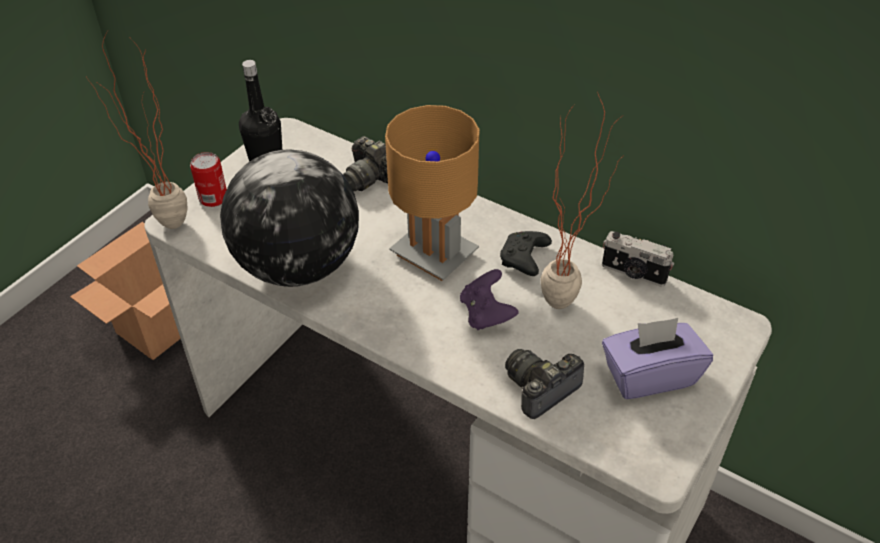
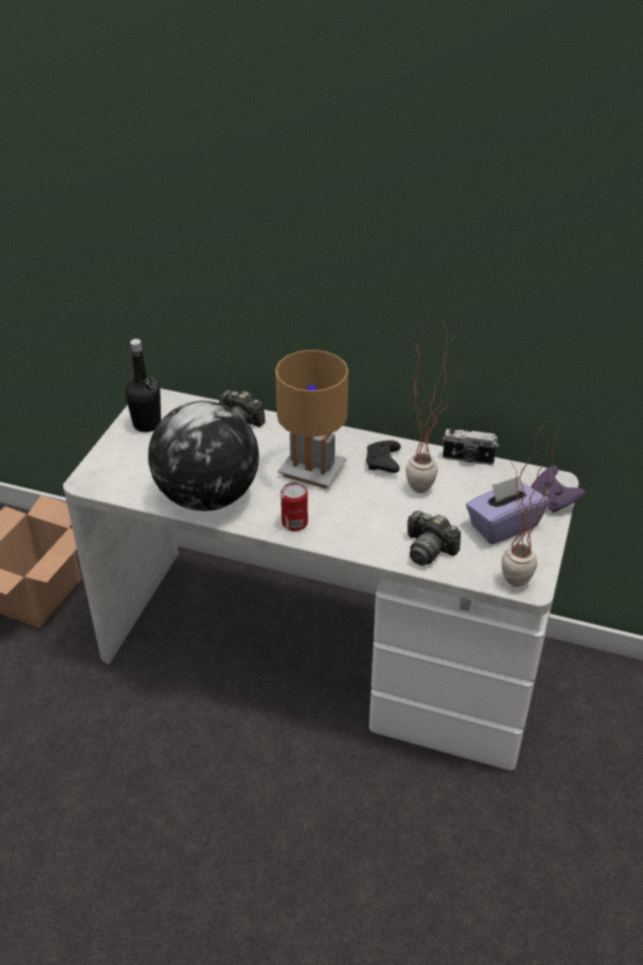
camera: 15 degrees left, 5 degrees down
(164, 229) = (83, 488): potted plant -> potted plant (511, 588)
(213, 198) = (114, 458): can -> can (294, 523)
(486, 314) = (369, 505): purple game controller -> purple game controller (553, 500)
(541, 389) = (429, 549): camera -> camera turned 90 degrees counterclockwise

